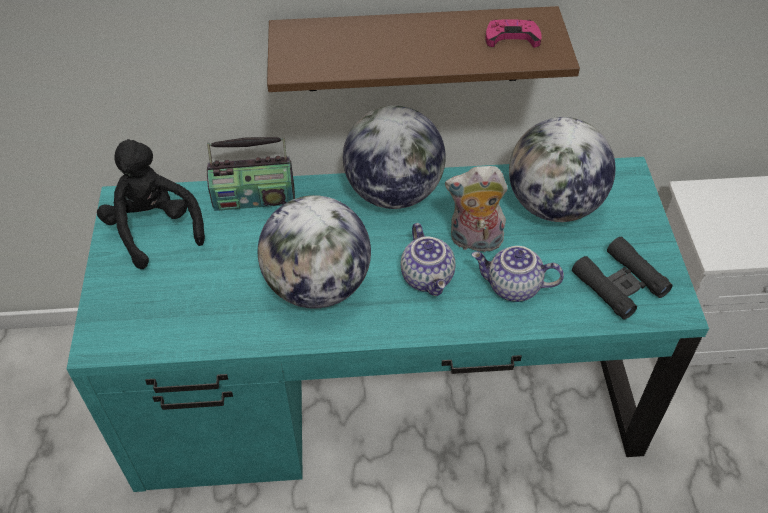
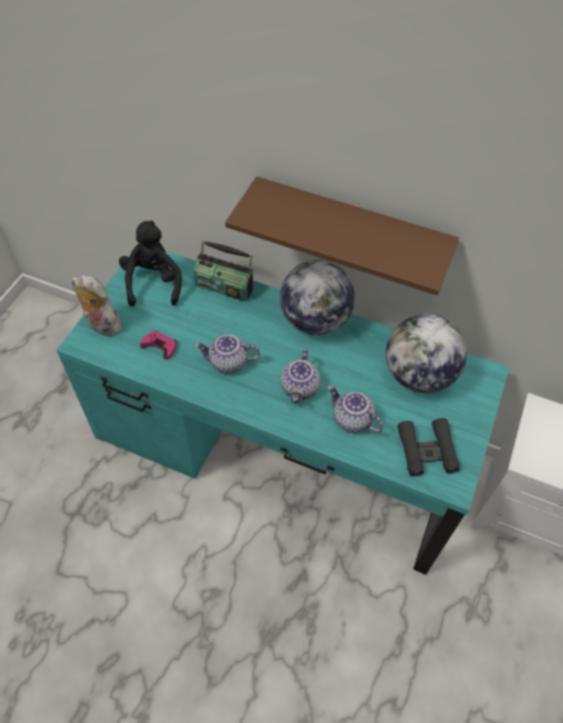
camera: 25 degrees right, 5 degrees up
(318, 286) = (228, 363): globe -> teapot
(474, 242) = (346, 377): plush toy -> plush toy (101, 326)
(512, 37) = (407, 249): pink game controller -> pink game controller (160, 346)

